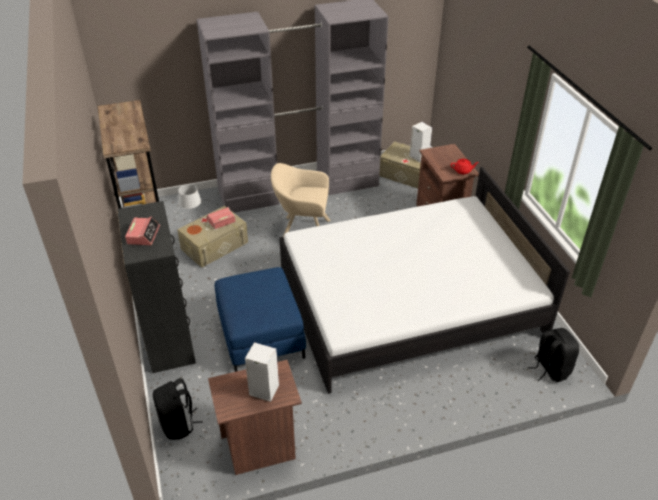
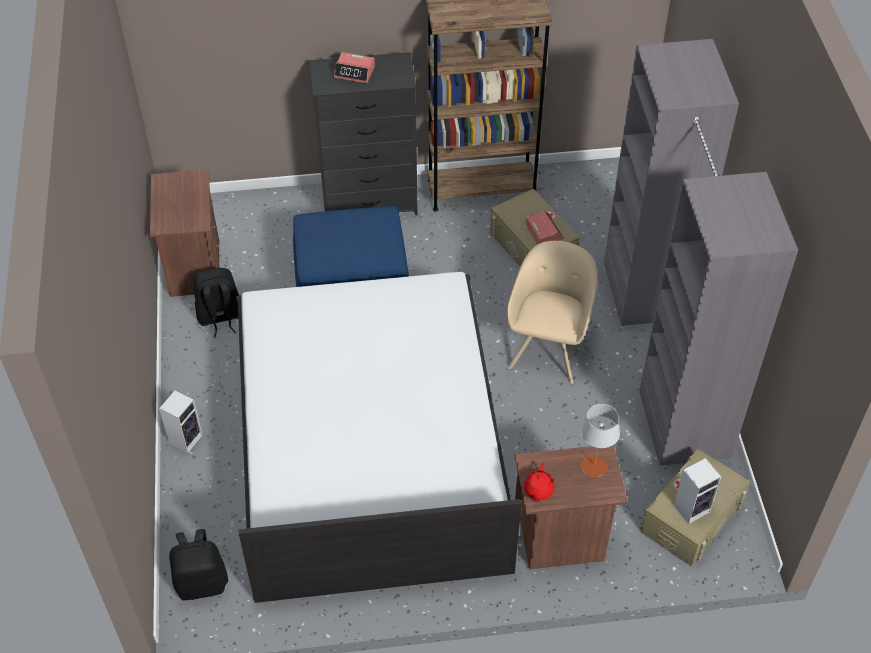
camera: 100 degrees right, 10 degrees up
(178, 424) = (246, 208): black backpack -> black backpack (220, 317)
(194, 230) = (528, 204): grey table lamp -> grey table lamp (594, 466)
(262, 390) = (176, 207): speaker -> speaker (186, 438)

